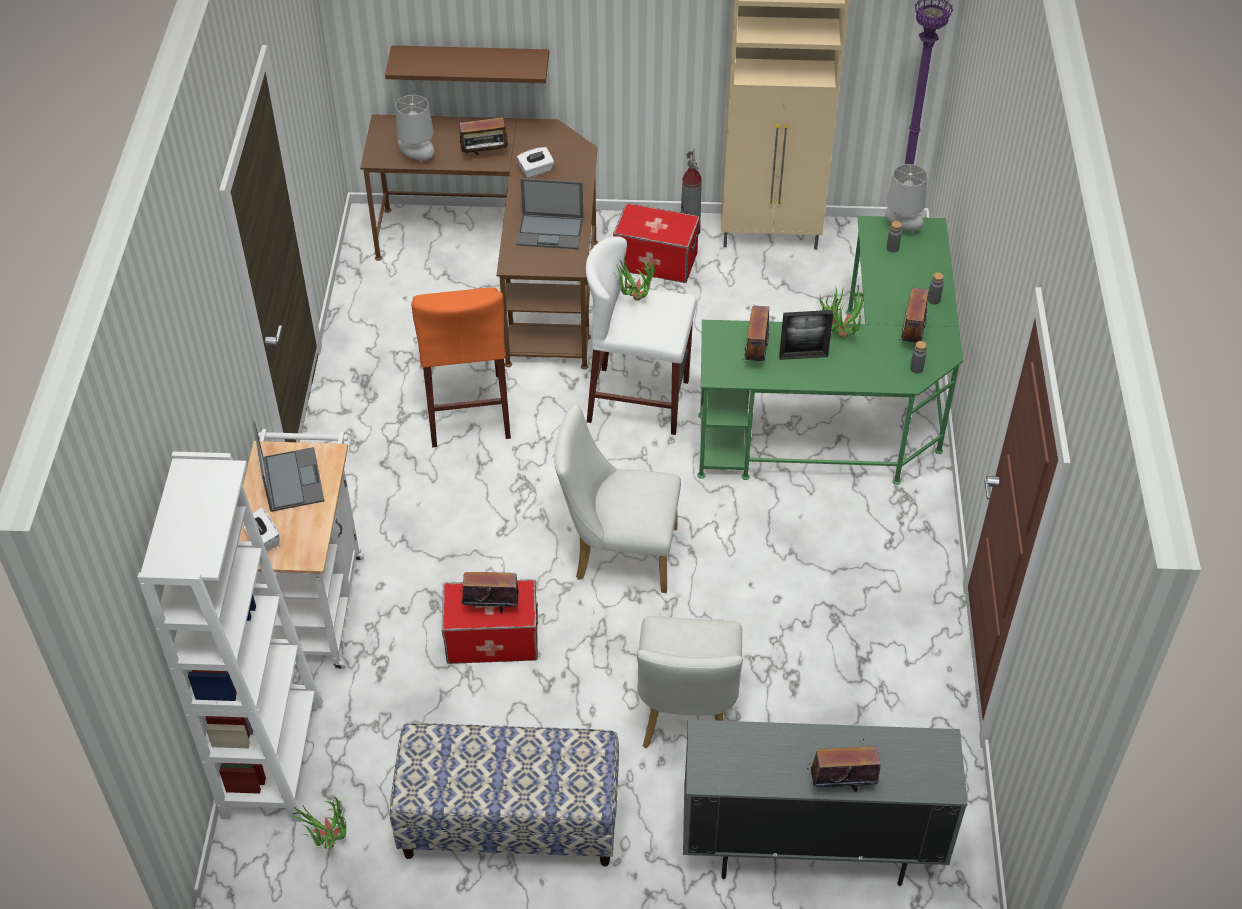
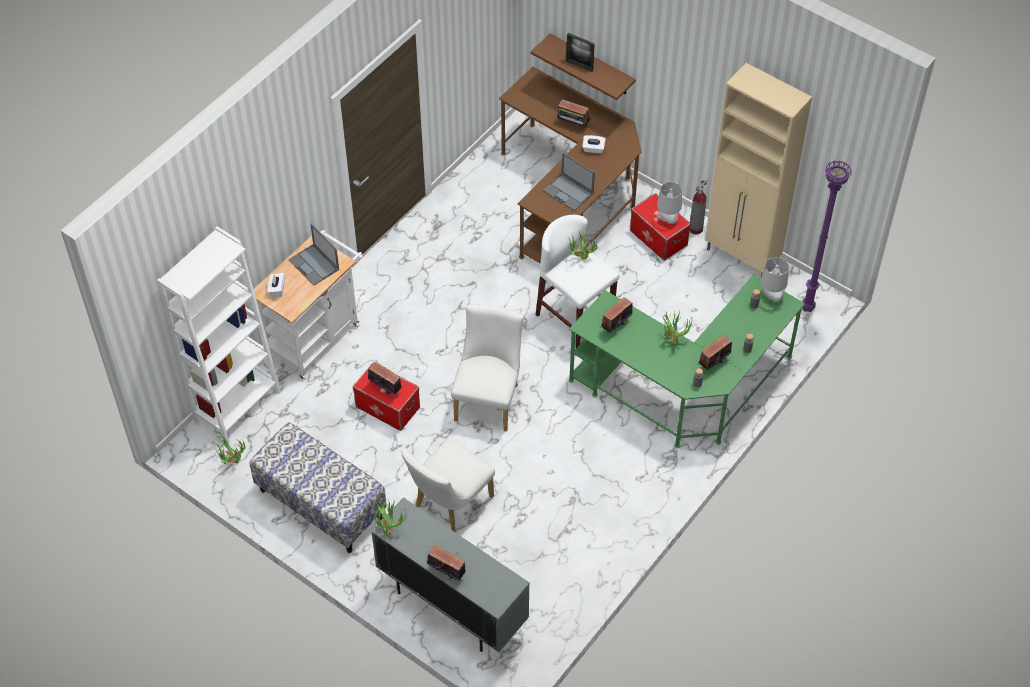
camera: 35 degrees right, 5 degrees up
(292, 479) = (314, 265): laptop -> laptop turned 120 degrees clockwise
(418, 158) = (534, 108): grey table lamp -> grey table lamp (668, 219)
(467, 409) = (478, 272): orange stool -> none
(618, 553) = (489, 398): white chair -> white chair turned 60 degrees clockwise
(708, 773) = (389, 528): none -> potted plant
(803, 356) = (640, 342): picture frame -> picture frame (579, 65)

